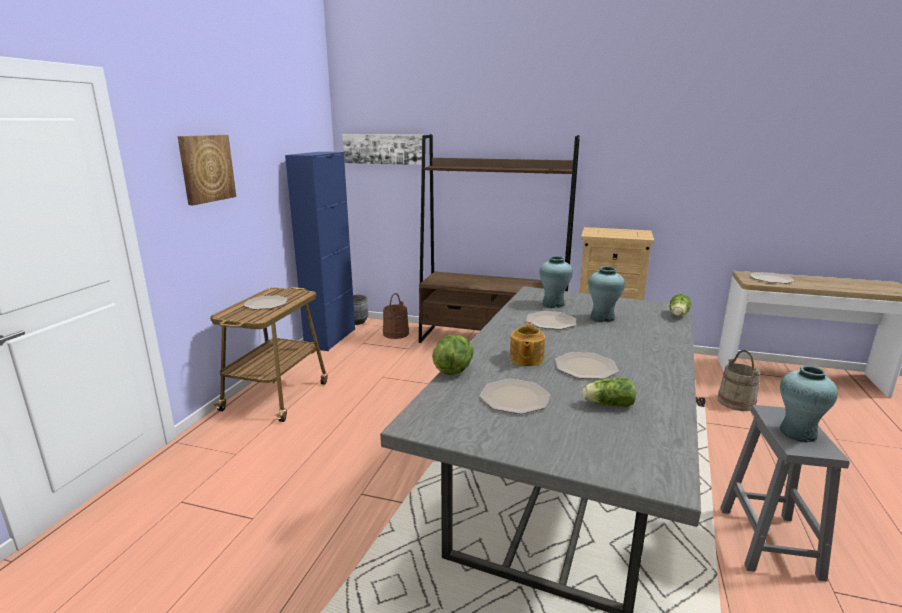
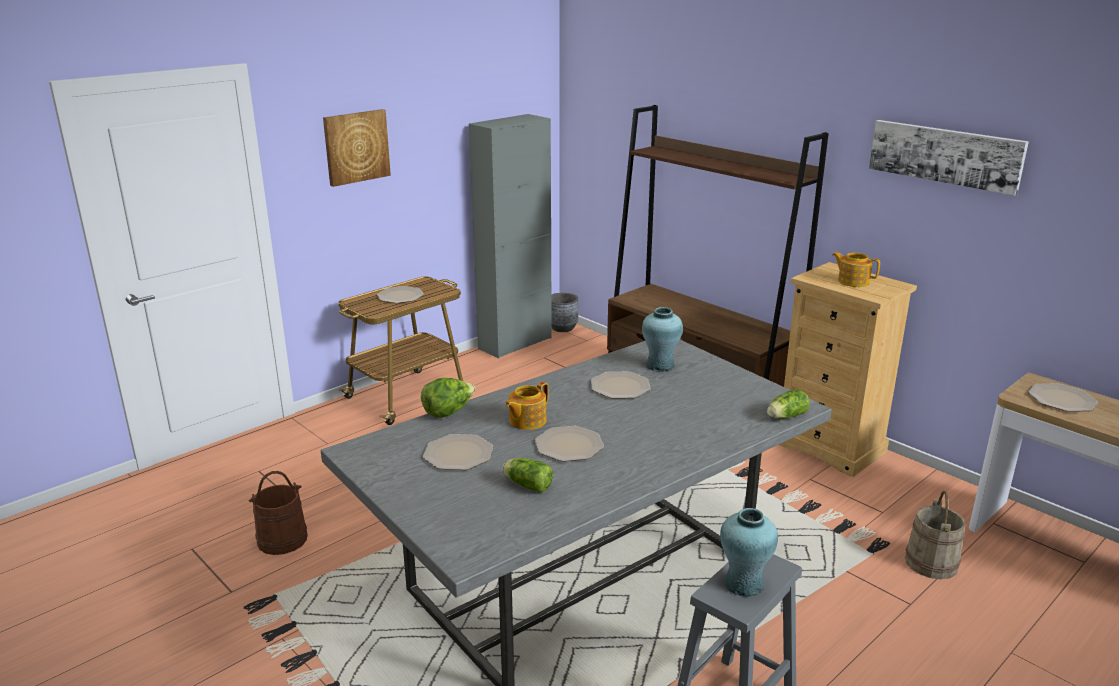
camera: 30 degrees right, 5 degrees up
(330, 338) = (515, 343): blue cabinet -> grey cabinet
(383, 149) = (608, 114): picture -> picture (945, 155)
(395, 333) = (592, 354): brown bucket -> brown bucket (282, 539)
(602, 318) = (686, 396): turquoise vase -> none
(617, 233) = (852, 281): none -> teapot

